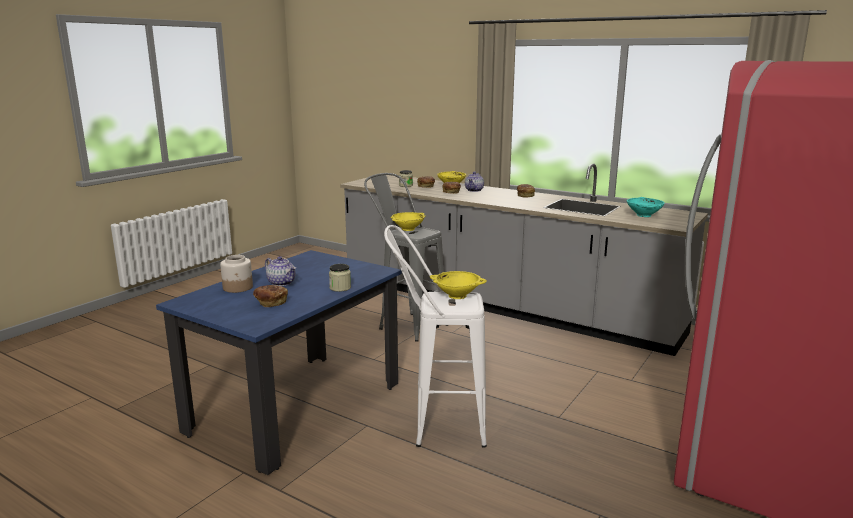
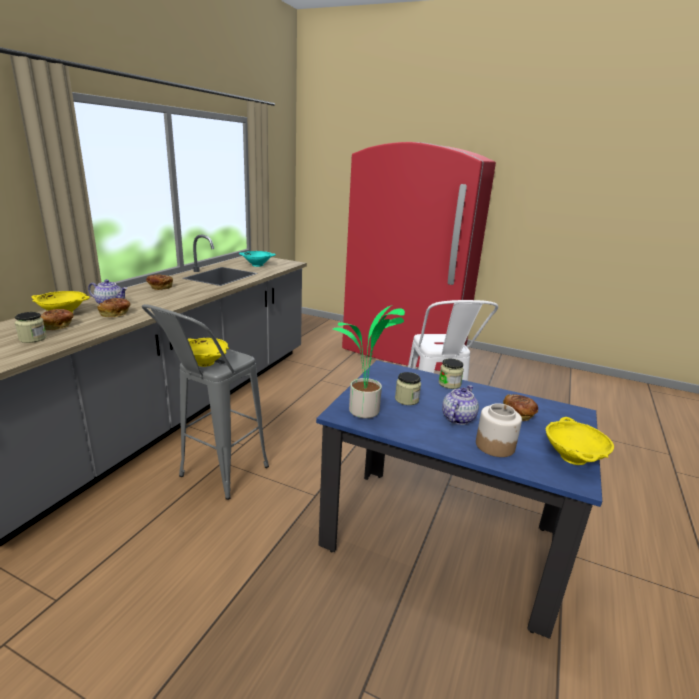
camera: 100 degrees left, 5 degrees up
(308, 260) = (364, 412): none -> potted plant
(320, 272) = (406, 399): none -> jar
(457, 296) = (429, 340): yellow bowl -> yellow bowl (573, 458)

